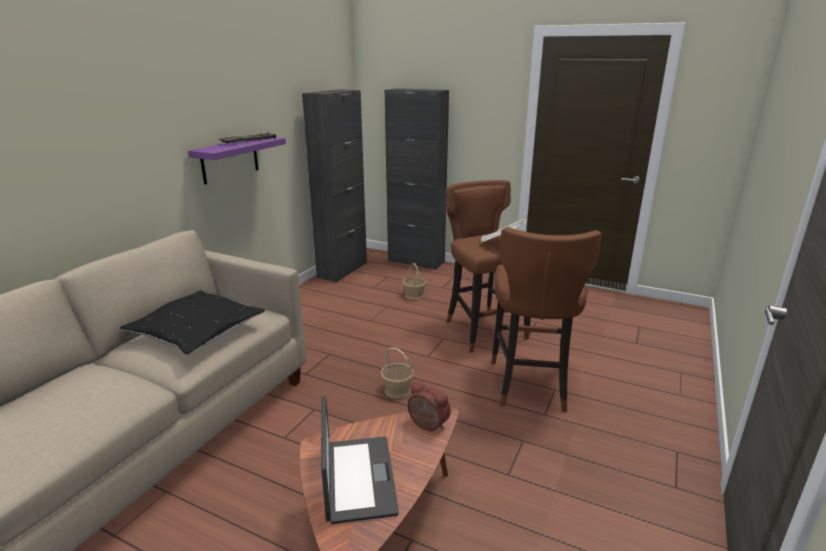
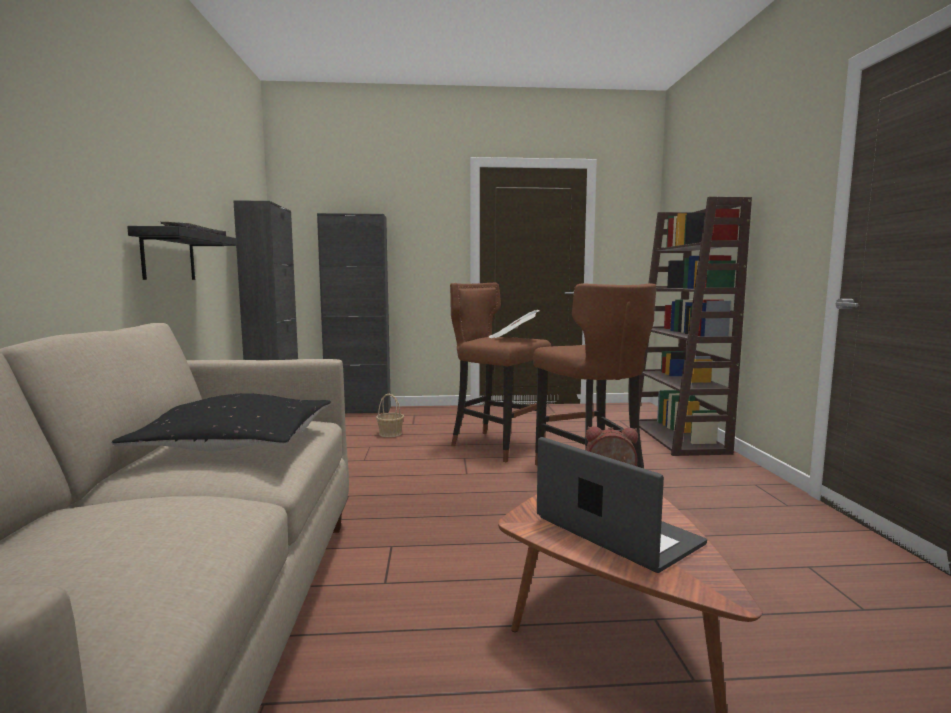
camera: 30 degrees left, 15 degrees down
(230, 159) = (168, 256): purple shelf -> black shelf
(397, 390) = (470, 505): basket -> none
(673, 367) = (678, 438): none -> brown bookcase

